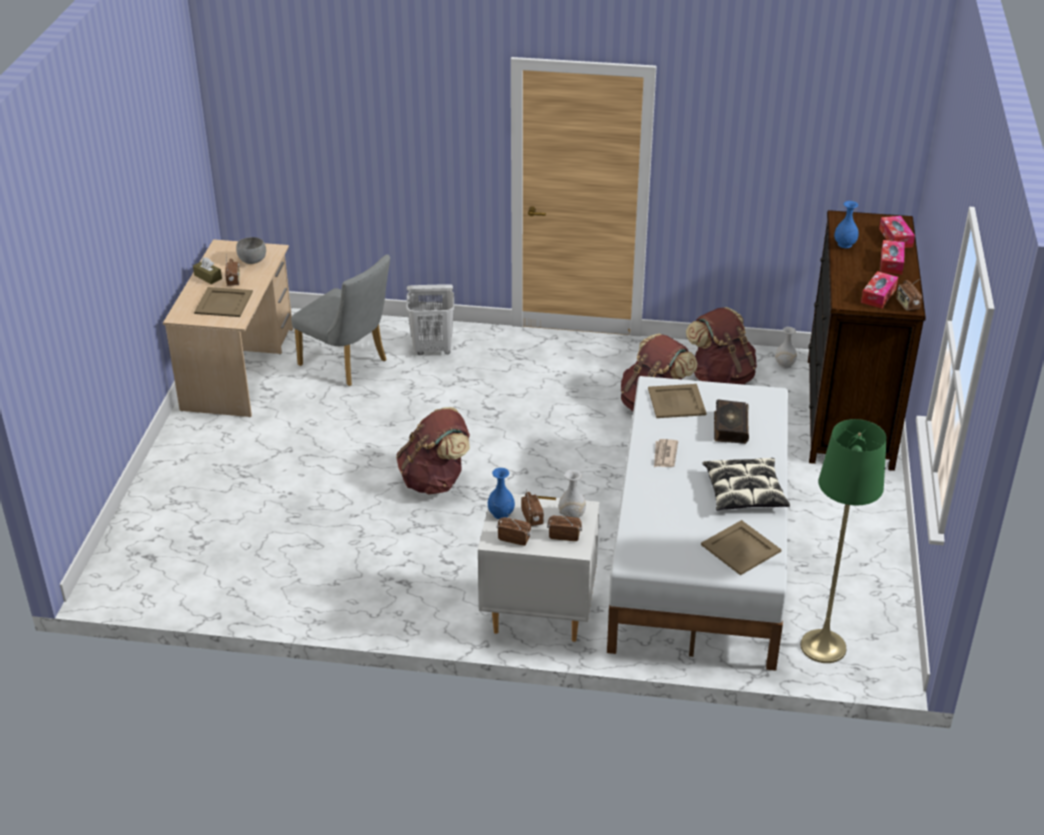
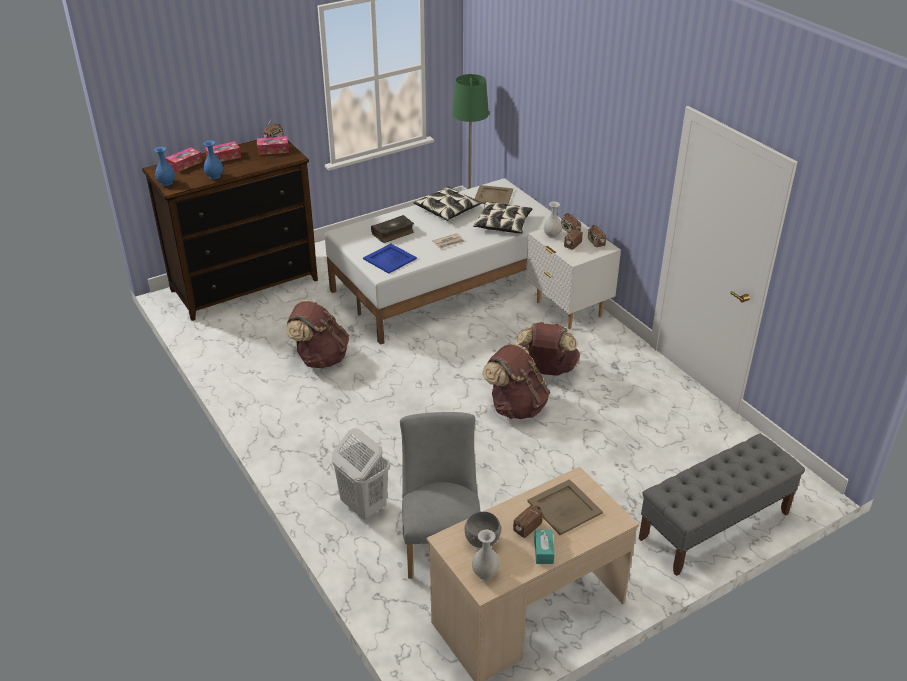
camera: 130 degrees left, 0 degrees up
(160, 499) = (714, 526): none -> grey bench
(208, 277) = (543, 551): brown tissue box -> turquoise tissue box
(500, 514) = (585, 255): blue vase -> blue vase (166, 183)
(660, 516) = (503, 224): none -> pillow
(677, 402) = (389, 258): beige tray -> blue tray
(721, 378) = (253, 346): brown backpack -> brown backpack (545, 370)
(784, 364) = (207, 327): white vase -> white vase (485, 573)

